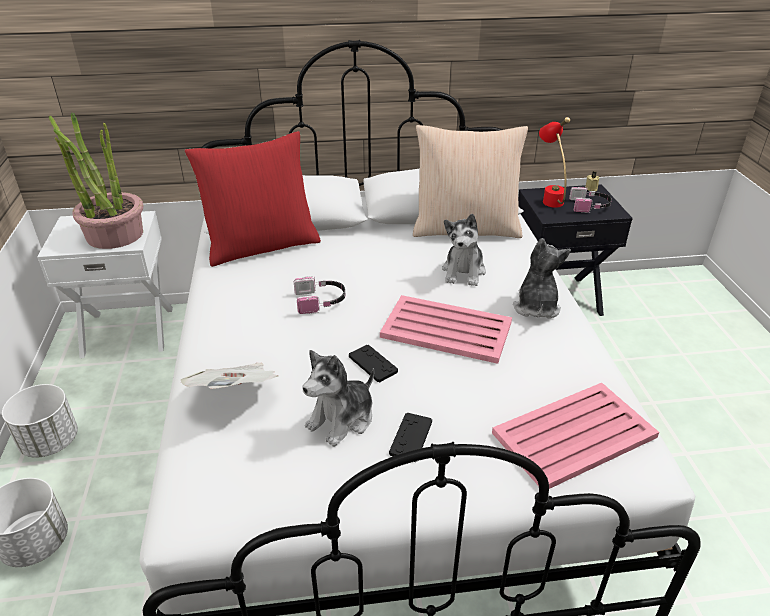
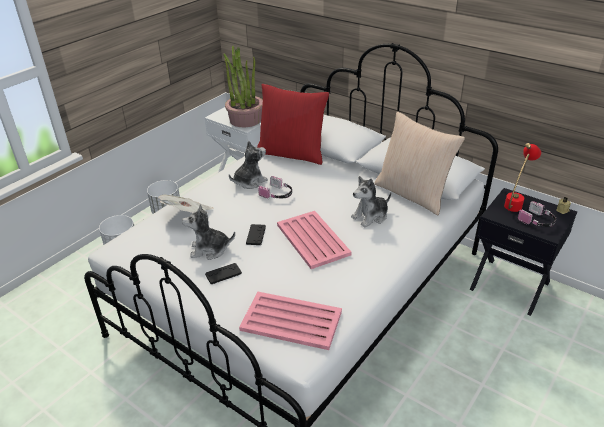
camera: 45 degrees right, 0 degrees up
(536, 307) = (378, 255): plush toy -> plush toy (249, 181)

